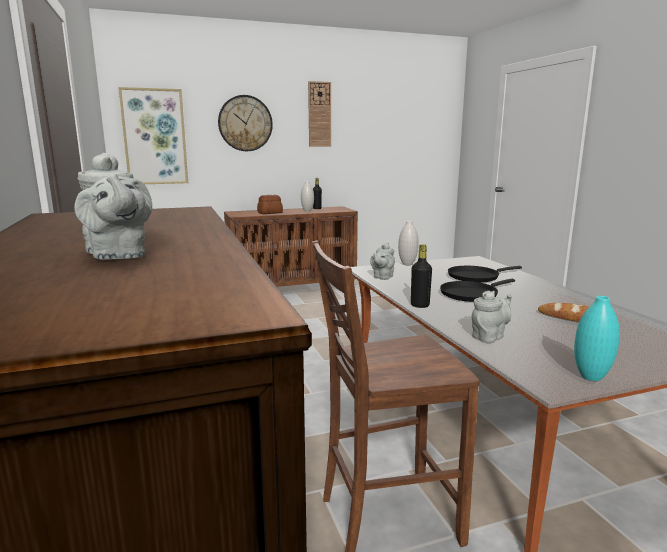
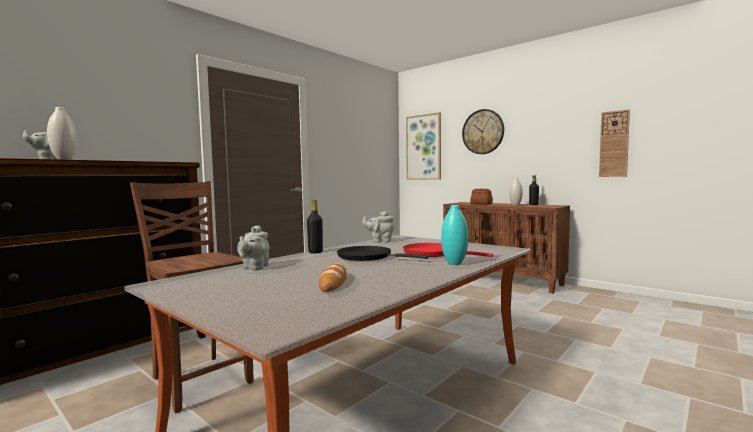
camera: 60 degrees right, 10 degrees down
(319, 114) = (549, 116): wall clock -> wall clock (614, 144)
(407, 264) = (436, 240): white vase -> white vase (64, 159)
(475, 277) = (433, 253): black frying pan -> red frying pan
(489, 336) = (254, 268): grey teapot -> grey teapot turned 75 degrees clockwise
(591, 377) = (174, 291): turquoise vase -> turquoise vase (454, 263)

